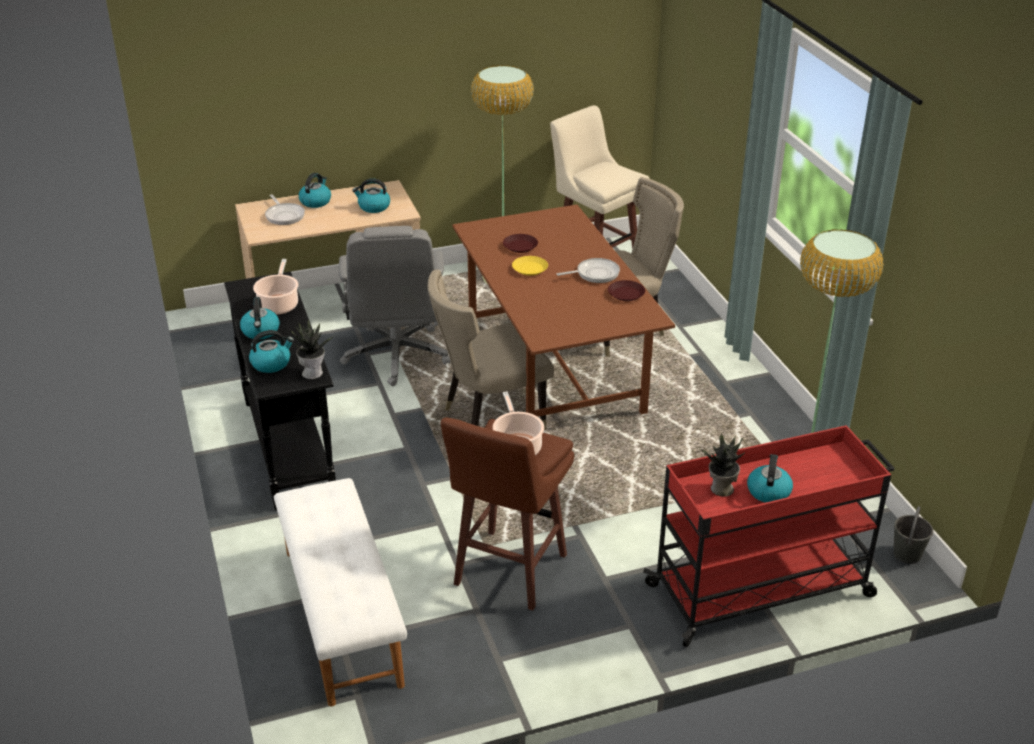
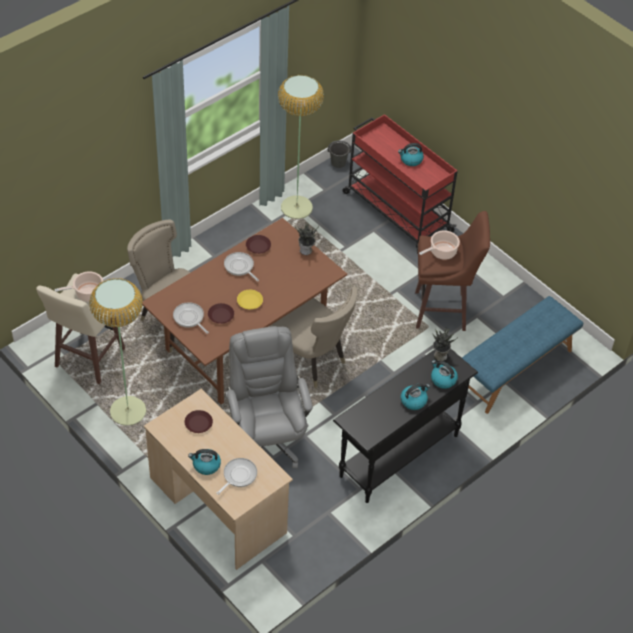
camera: 115 degrees left, 15 degrees up
(279, 304) = (378, 406): cooking pot -> cooking pot (87, 293)
(341, 616) = (515, 369): white bench -> blue bench
(373, 207) = (198, 423): kettle -> brown plate
(397, 356) = (266, 438): grey office chair -> grey office chair turned 75 degrees counterclockwise
(530, 227) = (189, 318): none -> frying pan
(721, 489) = (419, 176): potted plant -> potted plant (306, 250)

